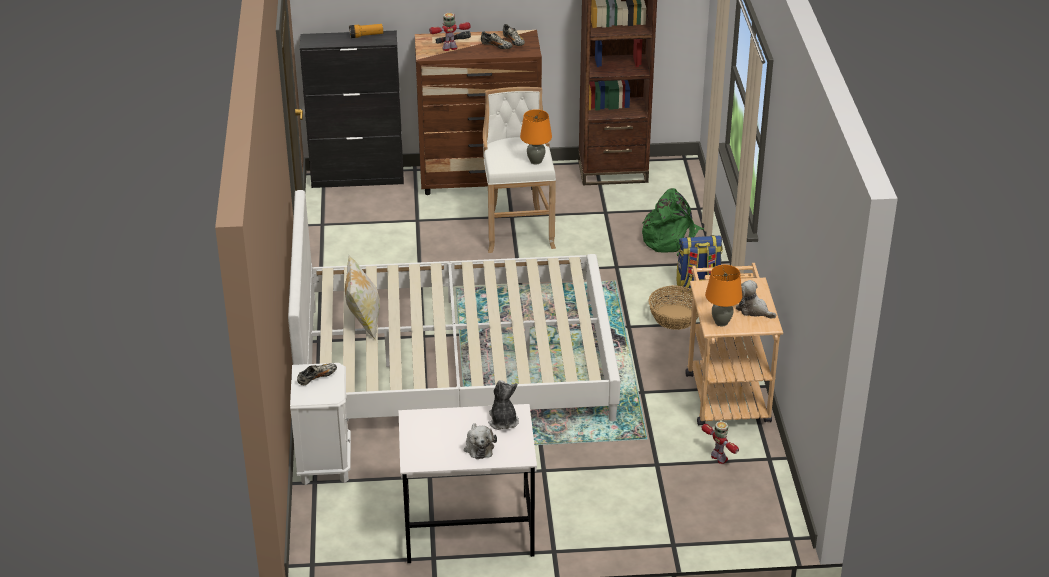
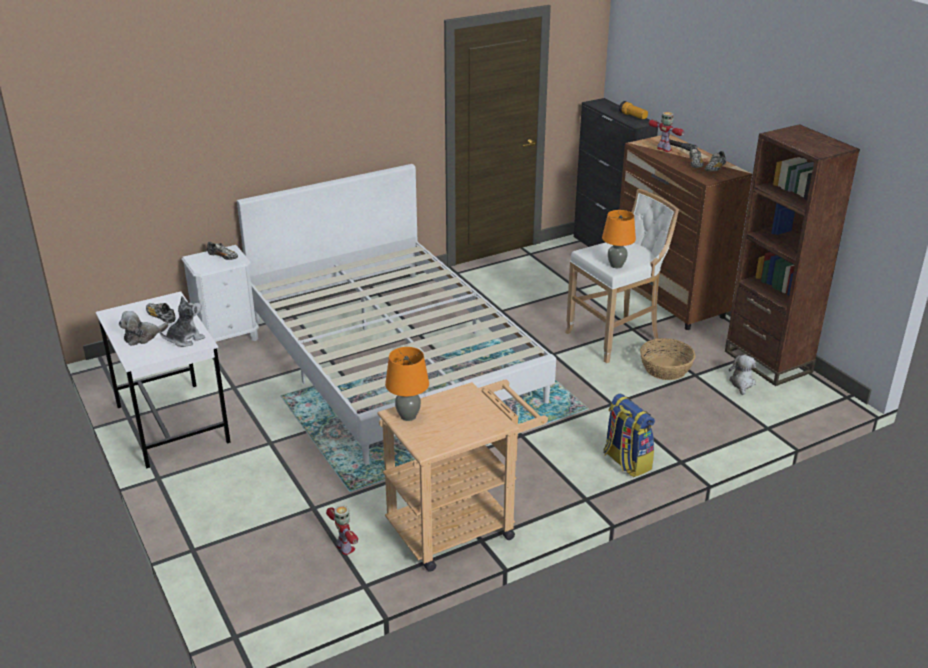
camera: 65 degrees right, 5 degrees down
(364, 321) = (361, 279): pillow -> none
(447, 430) = (161, 317): none -> shoe
(671, 239) = (693, 424): green backpack -> none
(675, 317) = (561, 460): basket -> basket (666, 369)
(719, 458) = (345, 548): toy robot -> toy robot turned 60 degrees counterclockwise
(753, 310) = (447, 432): plush toy -> plush toy (742, 383)

